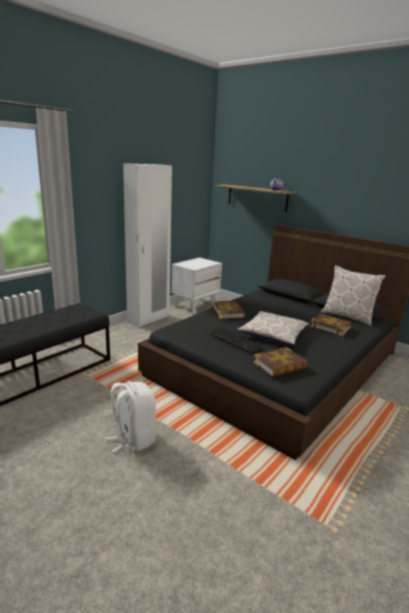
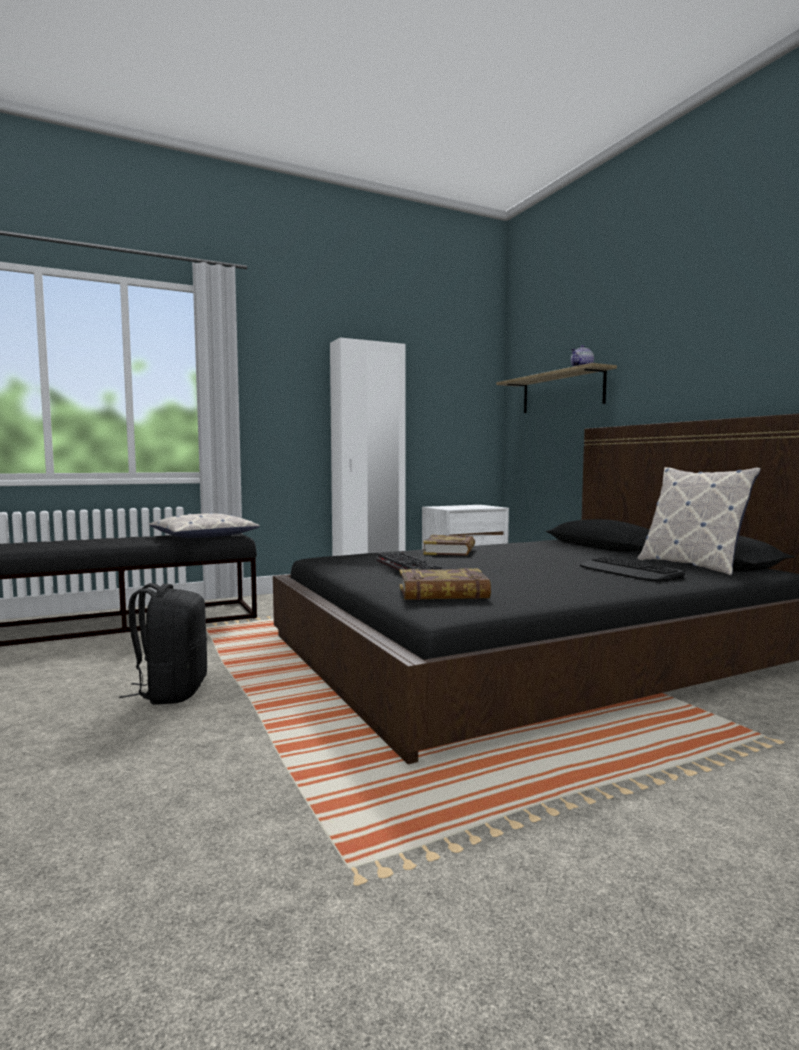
camera: 25 degrees right, 15 degrees down
(133, 438) = (171, 692): white backpack -> black backpack
(273, 333) = (496, 569): pillow -> pillow (204, 536)
(330, 327) = (630, 572): book -> keyboard

